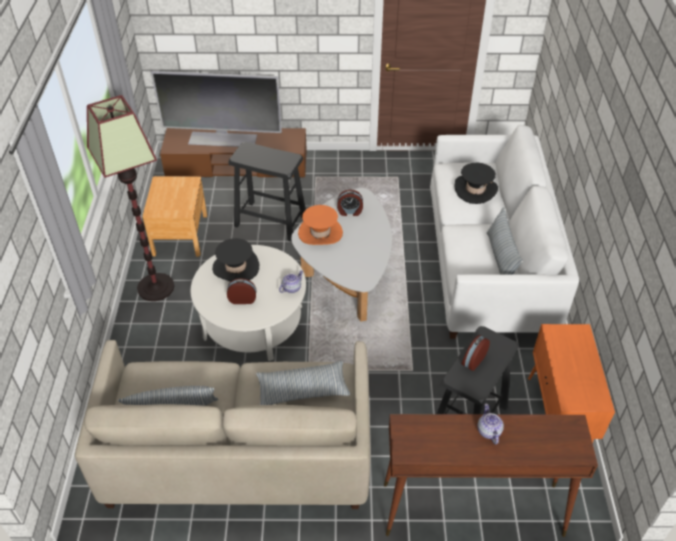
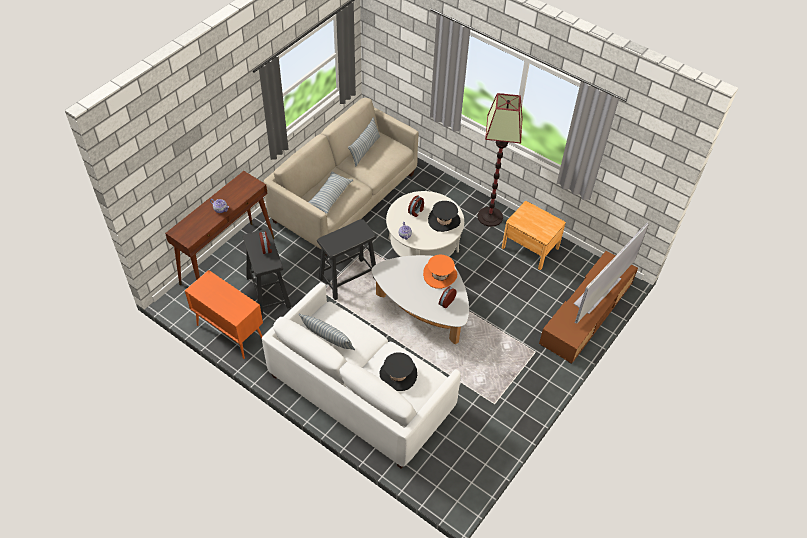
camera: 125 degrees right, 5 degrees up
(270, 221) = (506, 299): black stool -> black stool (348, 278)

